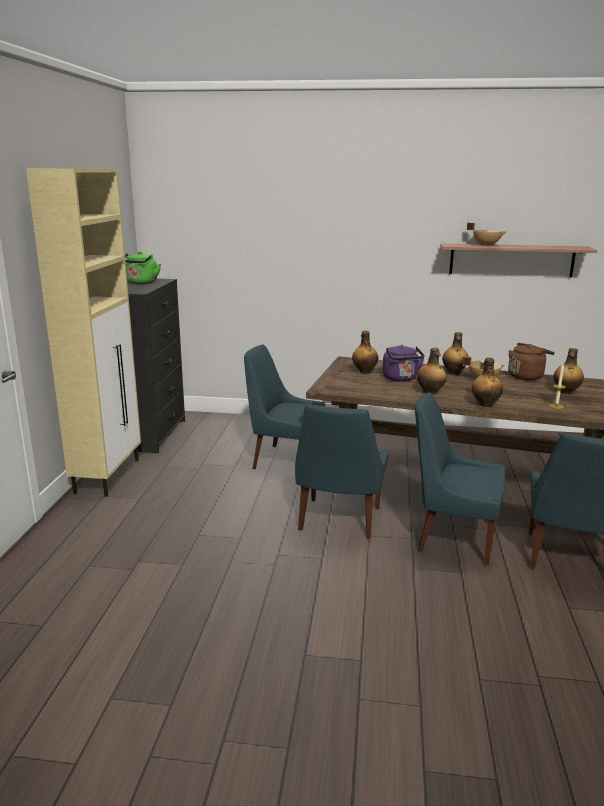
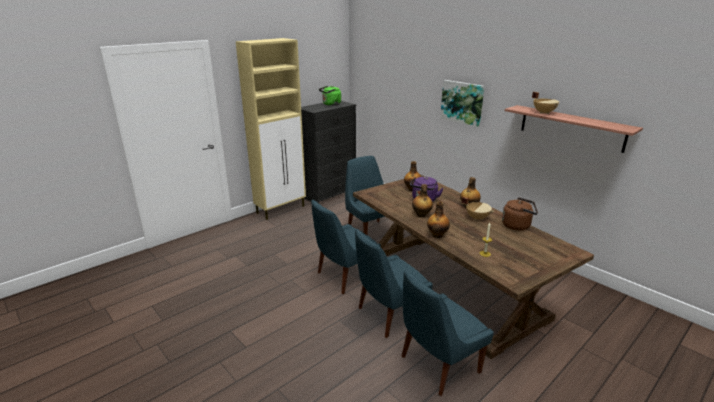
camera: 40 degrees right, 5 degrees up
(359, 251) = (462, 102): none -> picture
(452, 537) = (388, 315): blue chair -> blue chair turned 90 degrees counterclockwise
(565, 392) = (519, 247): bottle -> none

